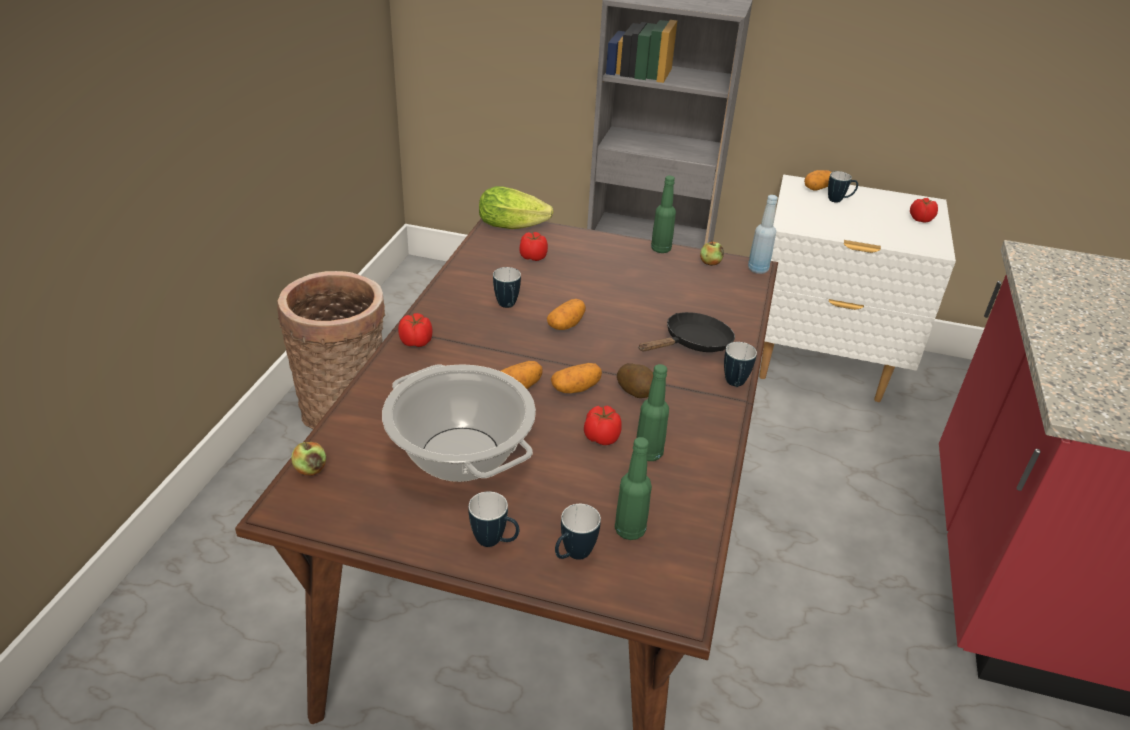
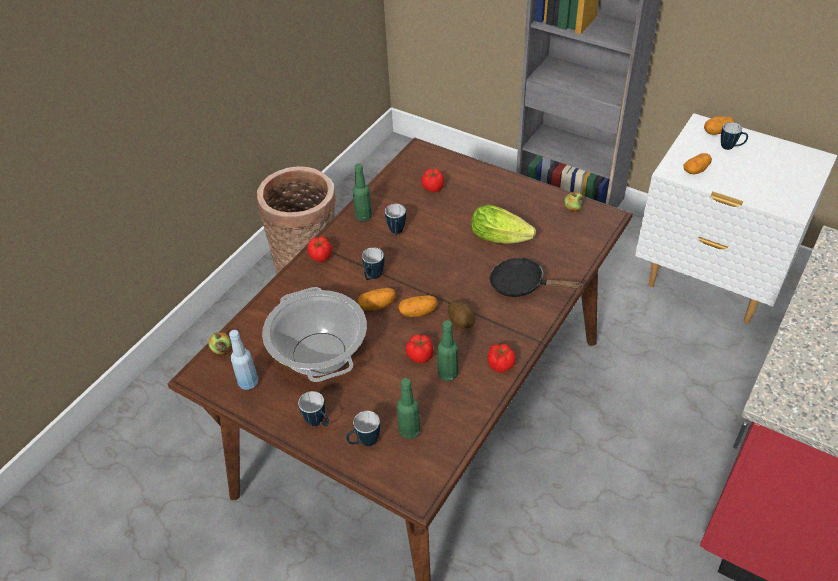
camera: 20 degrees right, 10 degrees up
(516, 225) = (431, 154): lettuce -> lettuce (503, 238)
(566, 325) = (433, 255): potato -> potato (696, 170)
(661, 249) = (538, 190): green bottle -> green bottle (363, 216)
(692, 344) = (522, 285): black frying pan -> black frying pan turned 135 degrees counterclockwise
(735, 385) = (538, 326): mug -> mug (372, 277)
(758, 269) = (610, 219): blue bottle -> blue bottle (248, 383)
(920, 219) = (798, 175): tomato -> tomato (500, 364)

